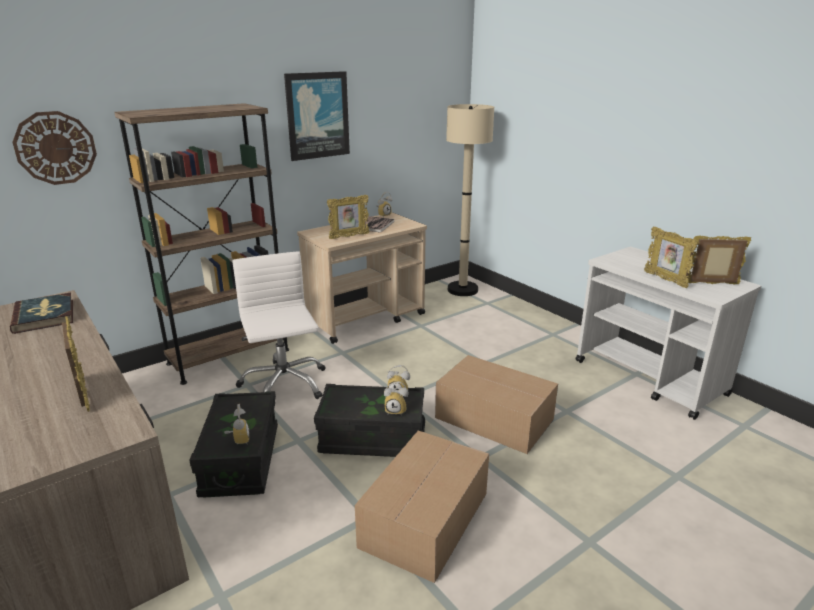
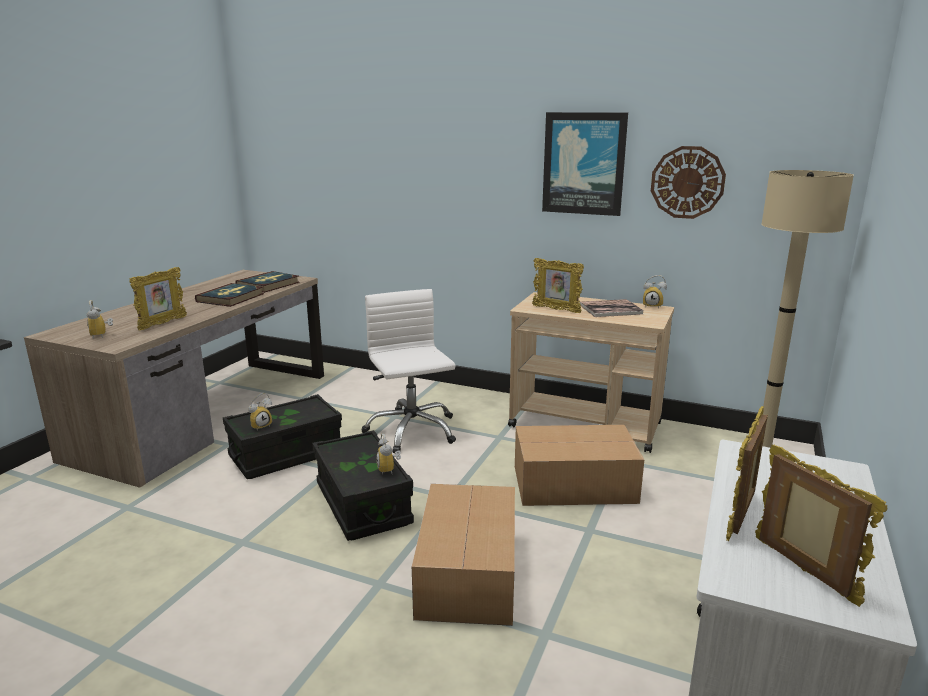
camera: 60 degrees right, 5 degrees down
(55, 148) = (344, 164): wall clock -> wall clock (687, 182)
(55, 342) = (231, 298): none -> book
(229, 356) = (429, 393): brown bookcase -> none
(283, 384) = (411, 430): white office chair -> white office chair turned 60 degrees counterclockwise
(396, 410) = (358, 479): alarm clock -> alarm clock (102, 335)
(423, 520) = (251, 575): cardboard box -> cardboard box (572, 484)

